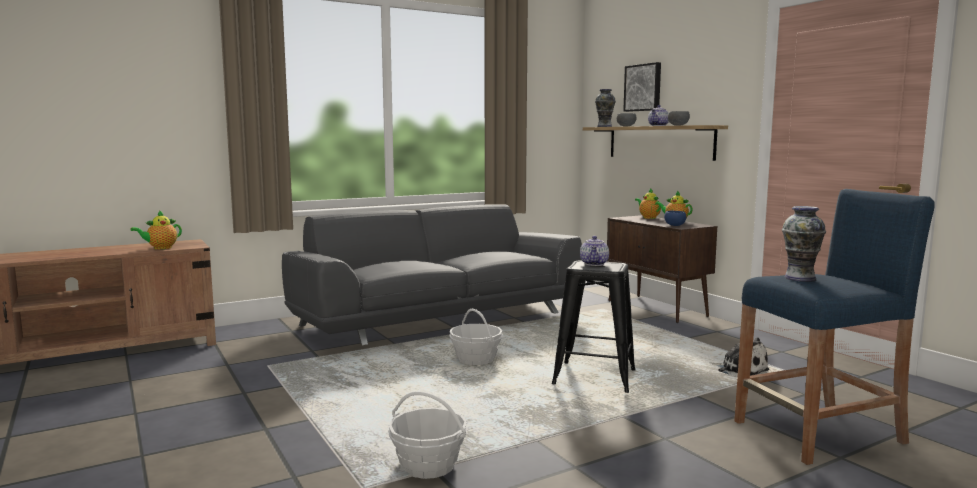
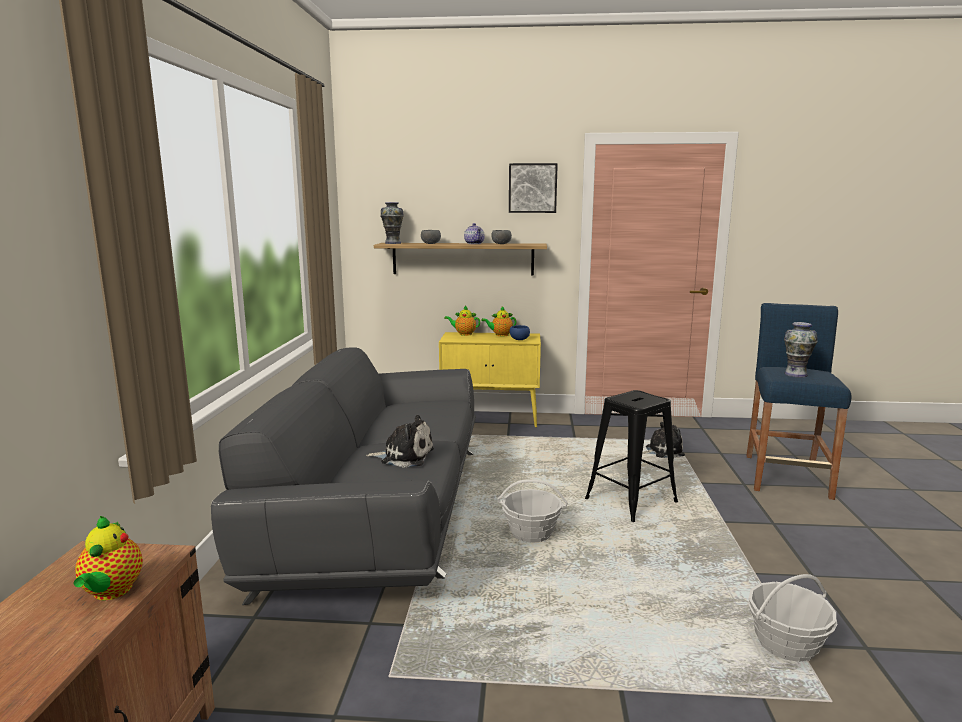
camera: 55 degrees left, 5 degrees up
(402, 263) = (404, 456): none -> plush toy
(595, 264) = (631, 398): teapot -> none
(643, 87) = (437, 202): picture -> picture (532, 188)
(657, 309) = (491, 419): brown cabinet -> yellow cabinet

